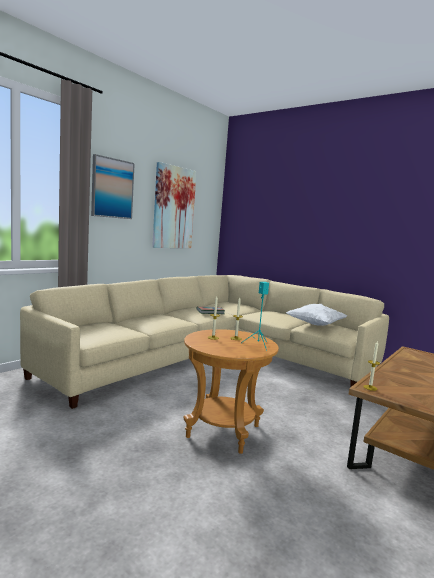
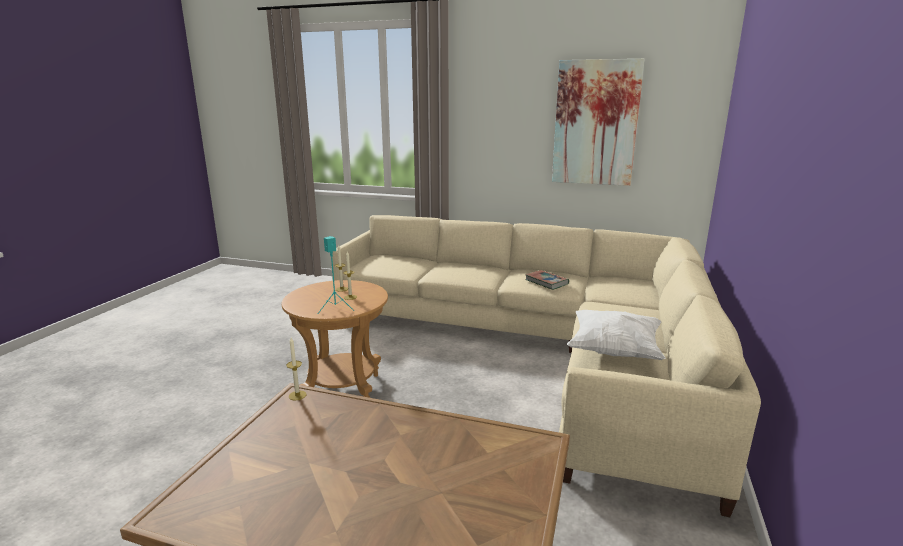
camera: 70 degrees right, 10 degrees up
(112, 188) = (487, 107): picture -> none

